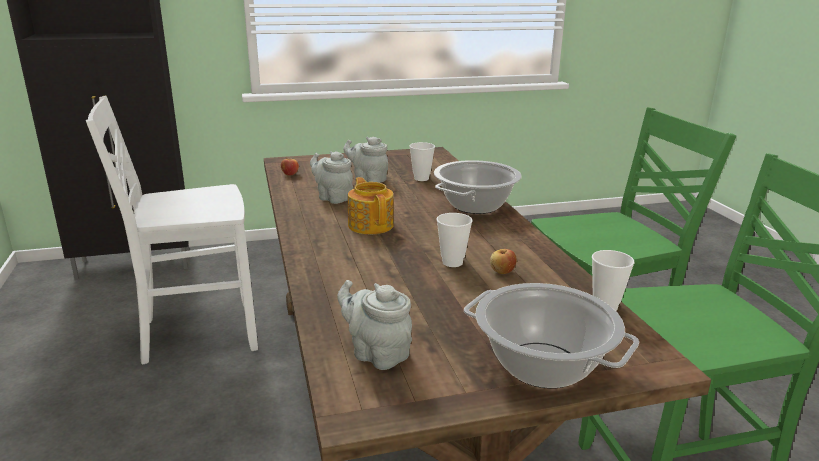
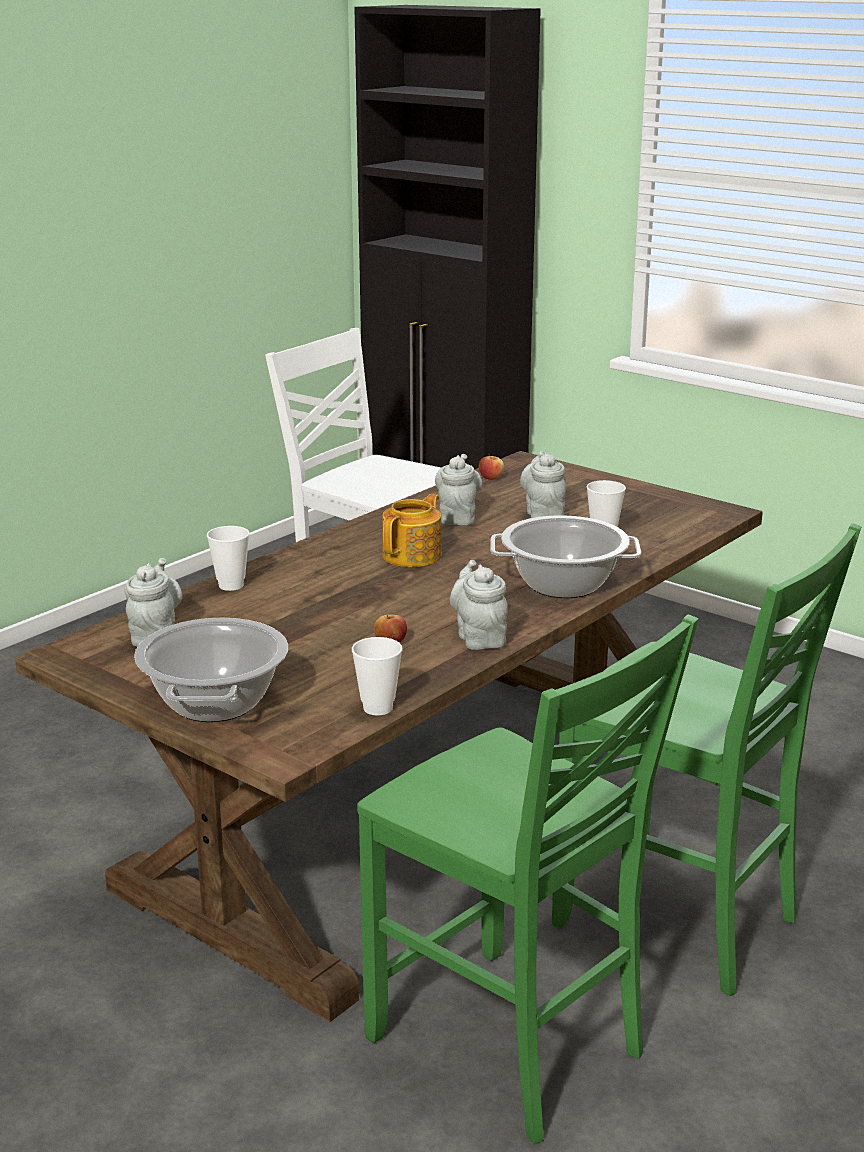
camera: 55 degrees right, 0 degrees up
(452, 262) = (377, 615): cup -> cup (231, 585)
(525, 246) = (479, 638): none -> grey teapot

